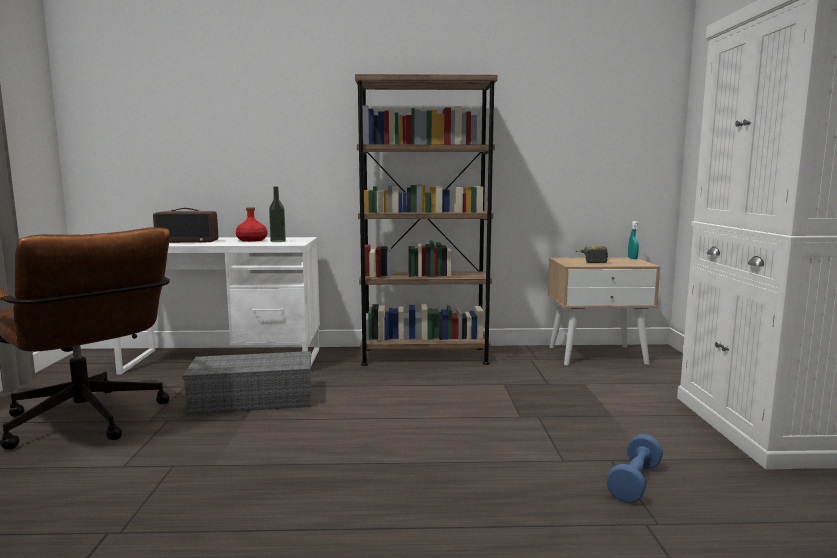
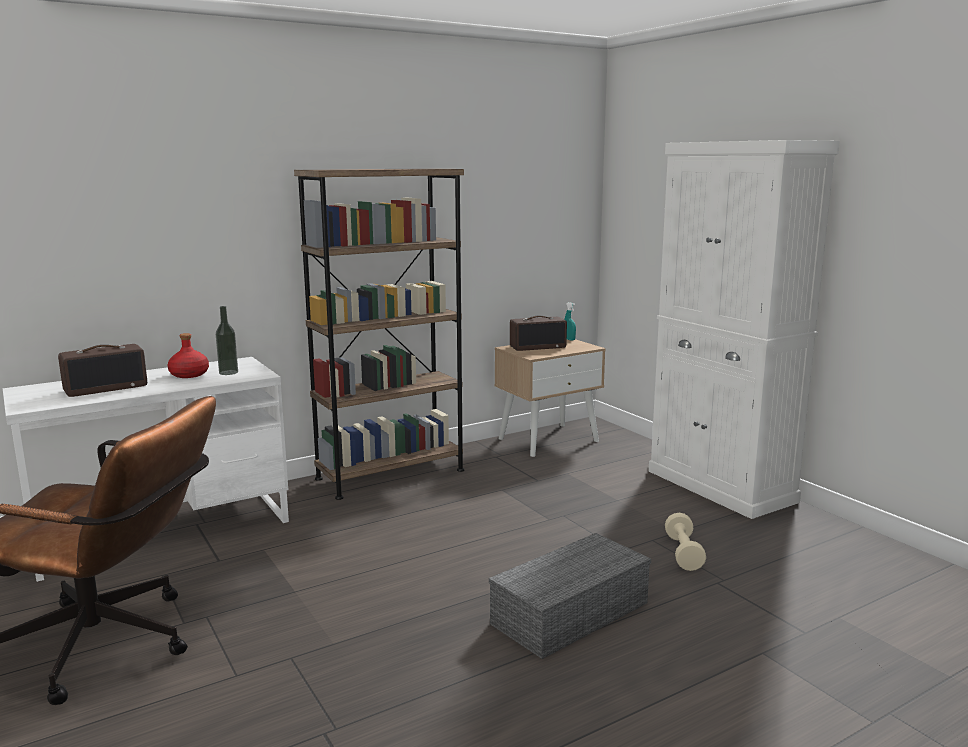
camera: 30 degrees left, 5 degrees up
(255, 399) = (272, 566): grey storage box -> grey storage box (570, 611)
(590, 260) = (538, 347): power drill -> radio
(634, 482) = (683, 553): blue dumbbell -> beige dumbbell

